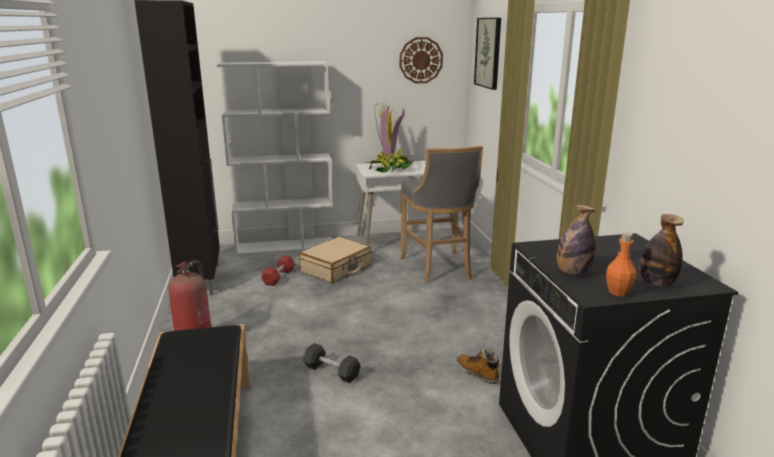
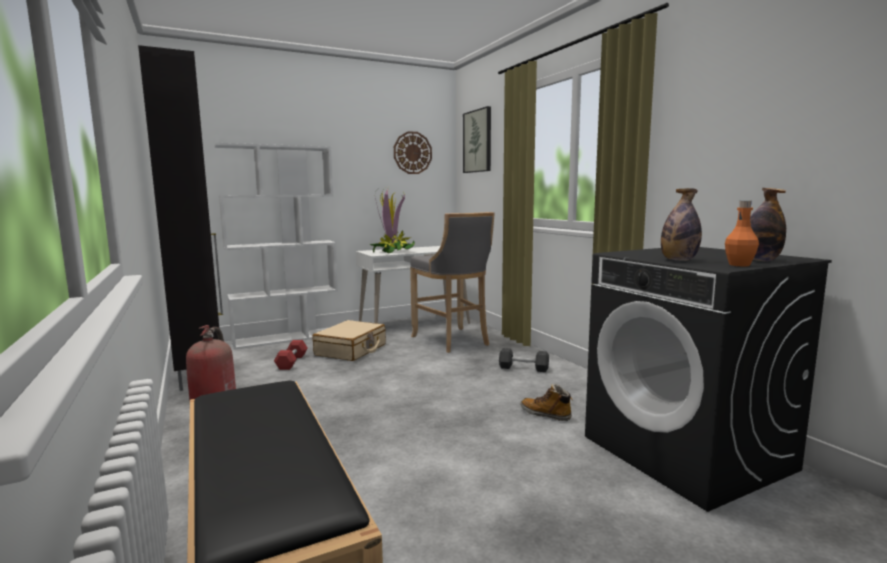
camera: 15 degrees left, 10 degrees down
(331, 371) = (393, 433): black dumbbell -> black dumbbell (523, 368)

